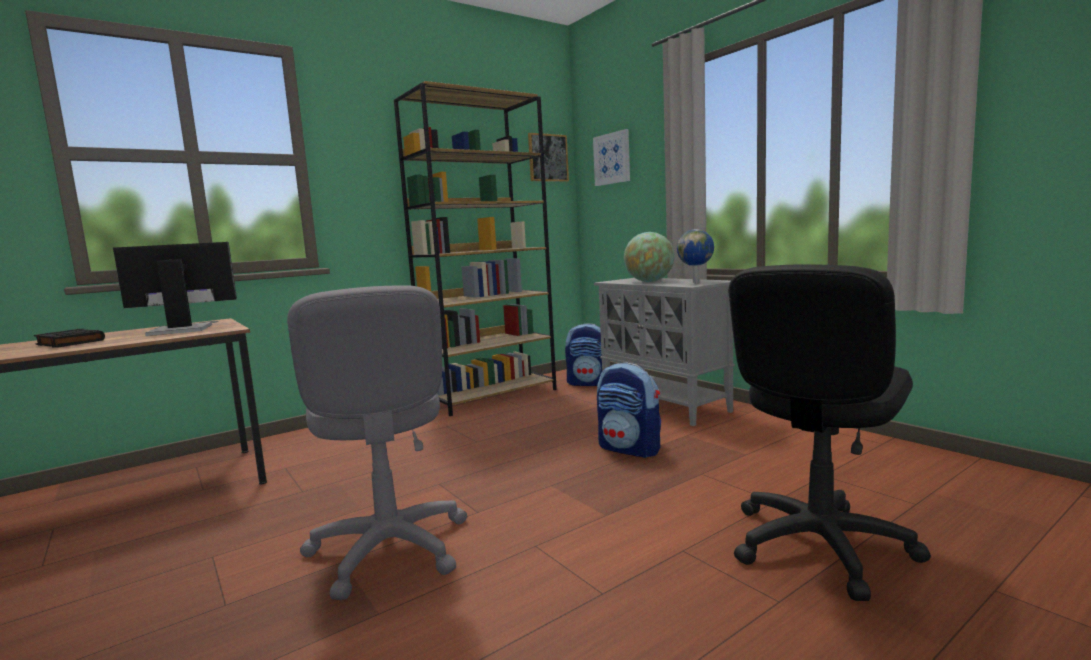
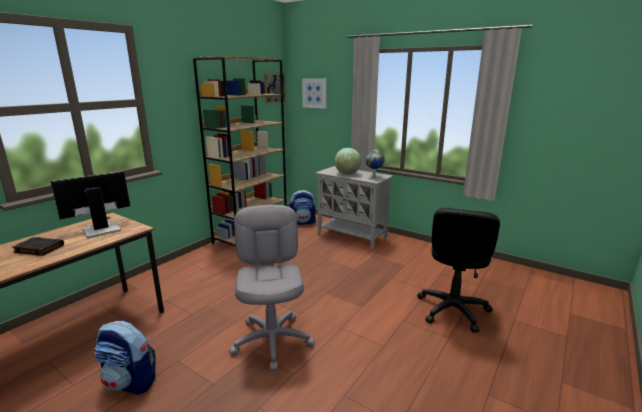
camera: 20 degrees left, 10 degrees up
(389, 549) = (272, 341): grey office chair -> grey office chair turned 150 degrees counterclockwise
(630, 449) = (351, 267): backpack -> backpack (131, 382)

